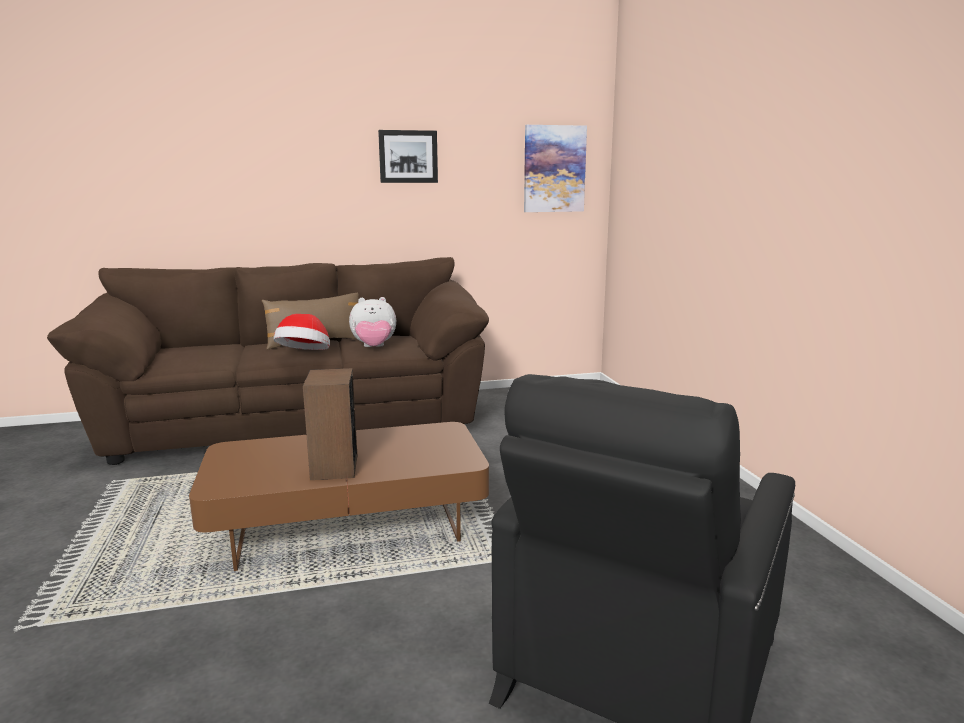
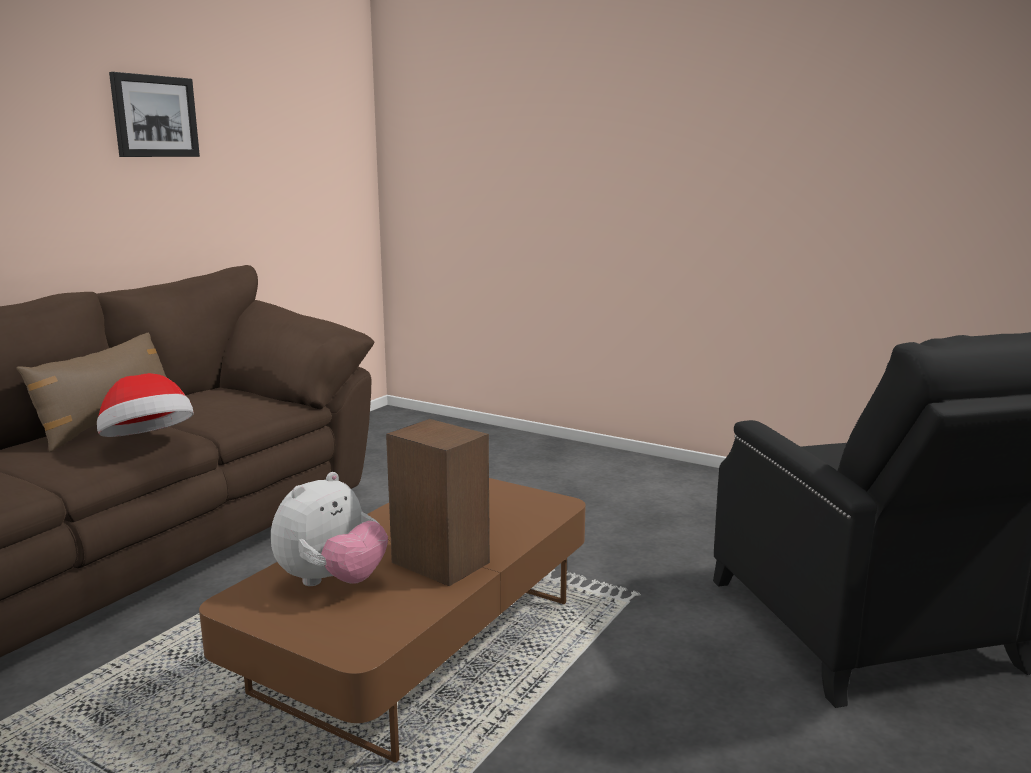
camera: 45 degrees left, 0 degrees up
(374, 347) = (220, 410): plush toy -> plush toy (332, 581)
(554, 169) = (324, 139): picture -> none

